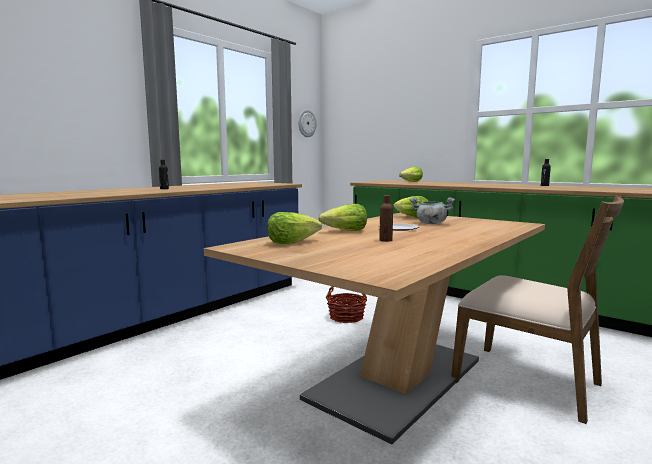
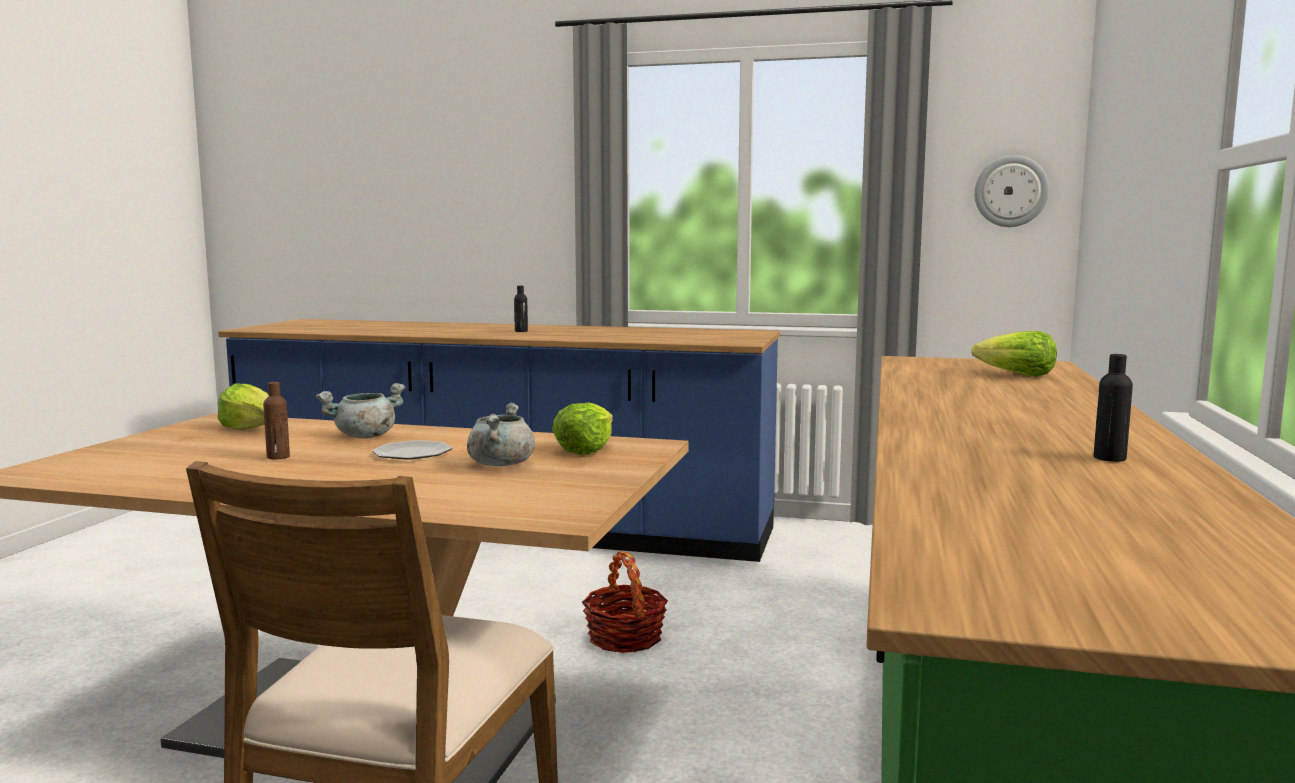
camera: 65 degrees right, 0 degrees up
(345, 231) = (364, 436): lettuce -> grey cooking pot

